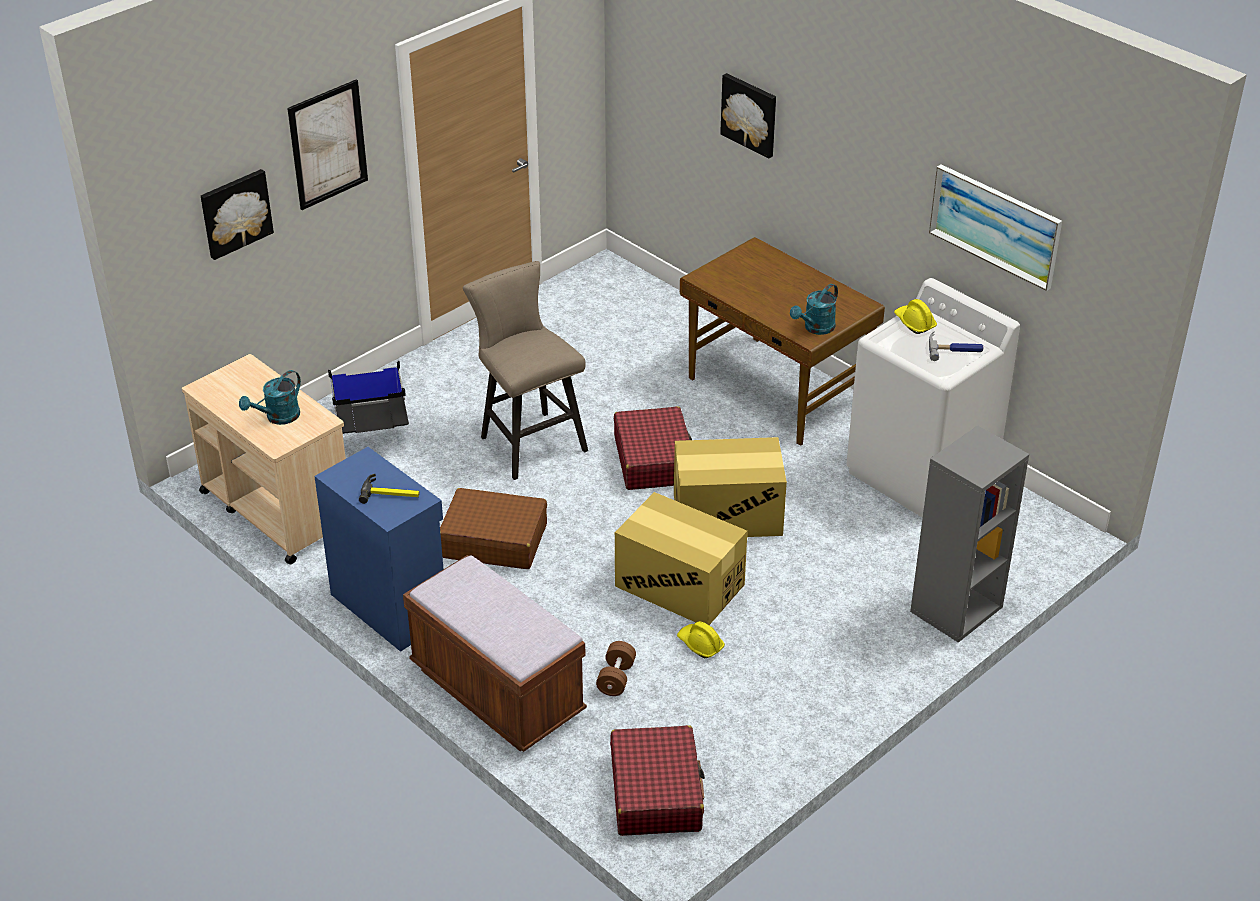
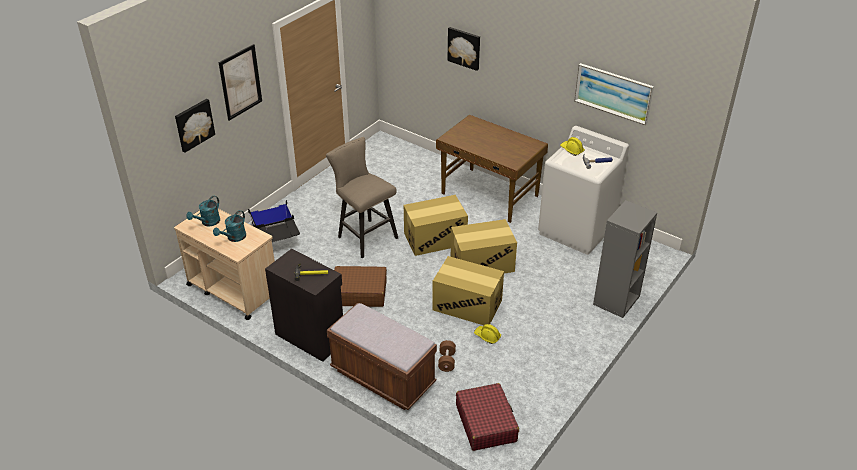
camera: 10 degrees left, 0 degrees up
(390, 606) = (310, 337): blue cabinet -> black cabinet
(654, 460) = (435, 239): red suitcase -> cardboard box
(815, 328) = (516, 159): turquoise watering can -> turquoise watering can (208, 223)

